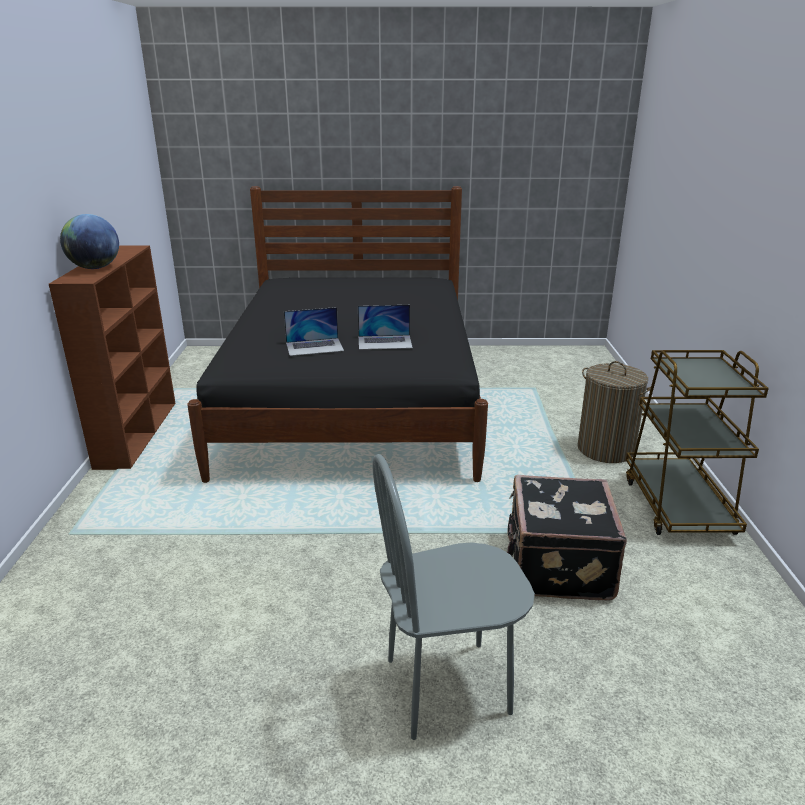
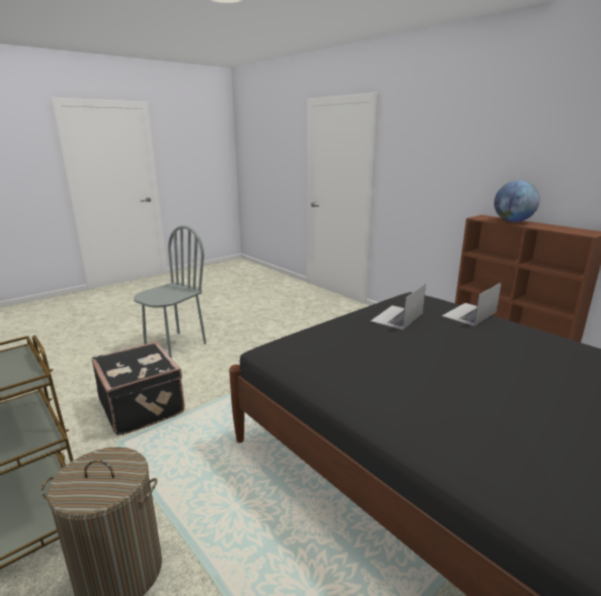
camera: 140 degrees right, 5 degrees down
(385, 342) = (361, 340): laptop -> laptop (469, 314)

